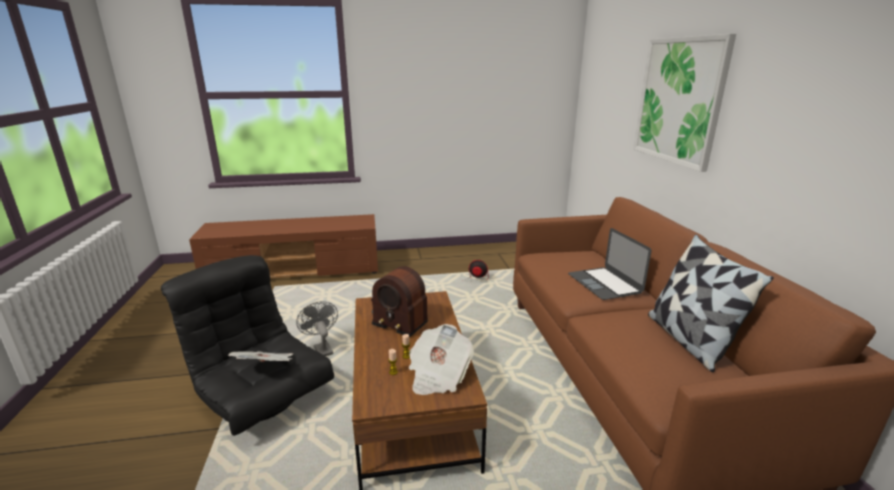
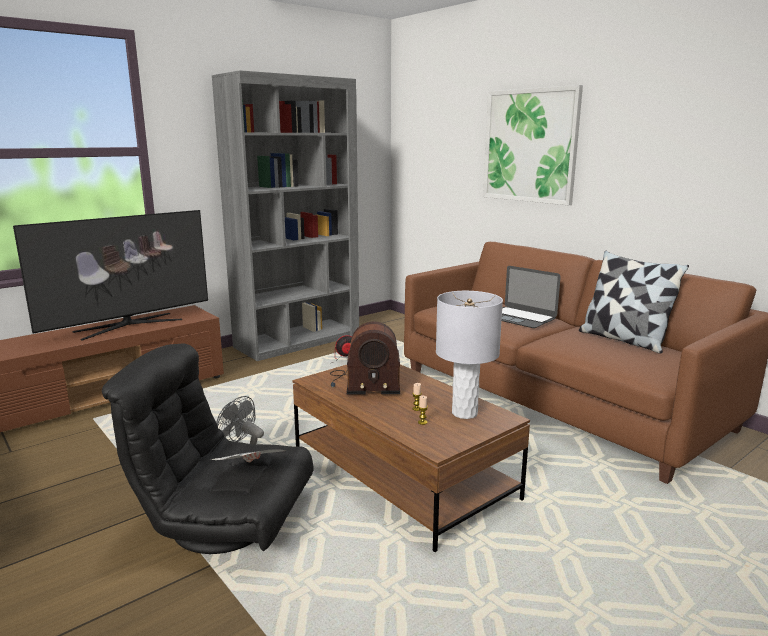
camera: 30 degrees left, 5 degrees down
(314, 224) = (128, 326): none -> television
(438, 375) = (465, 413): newspaper -> grey table lamp
(459, 254) = (298, 341): none -> grey bookcase

